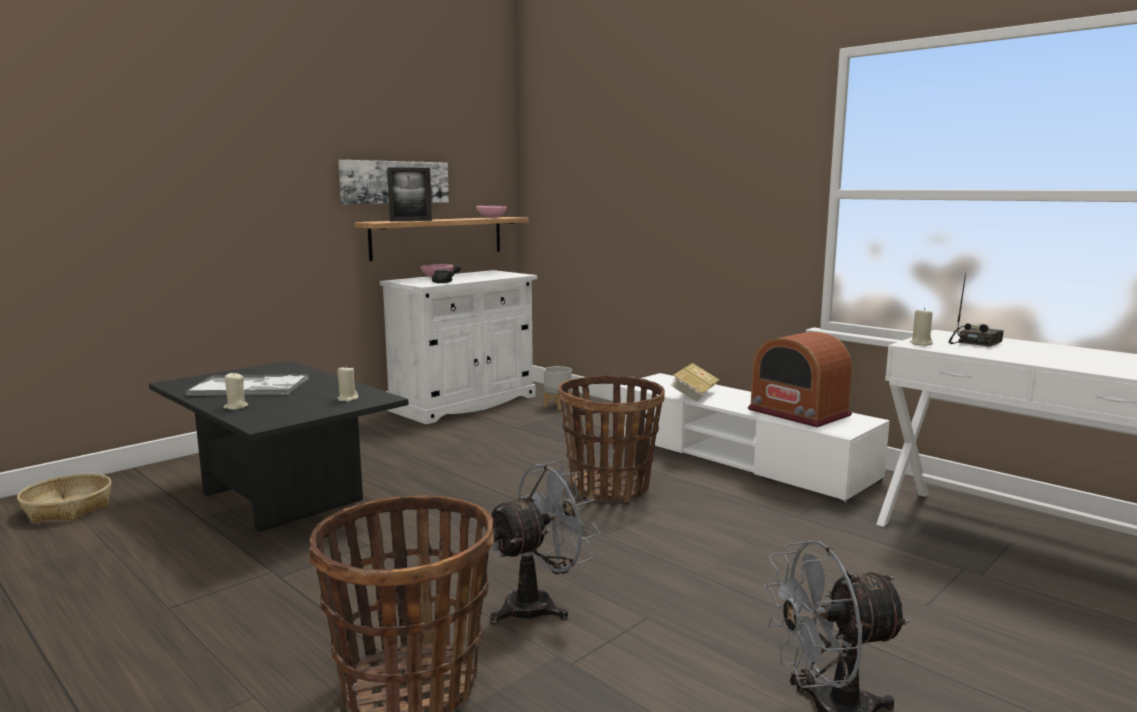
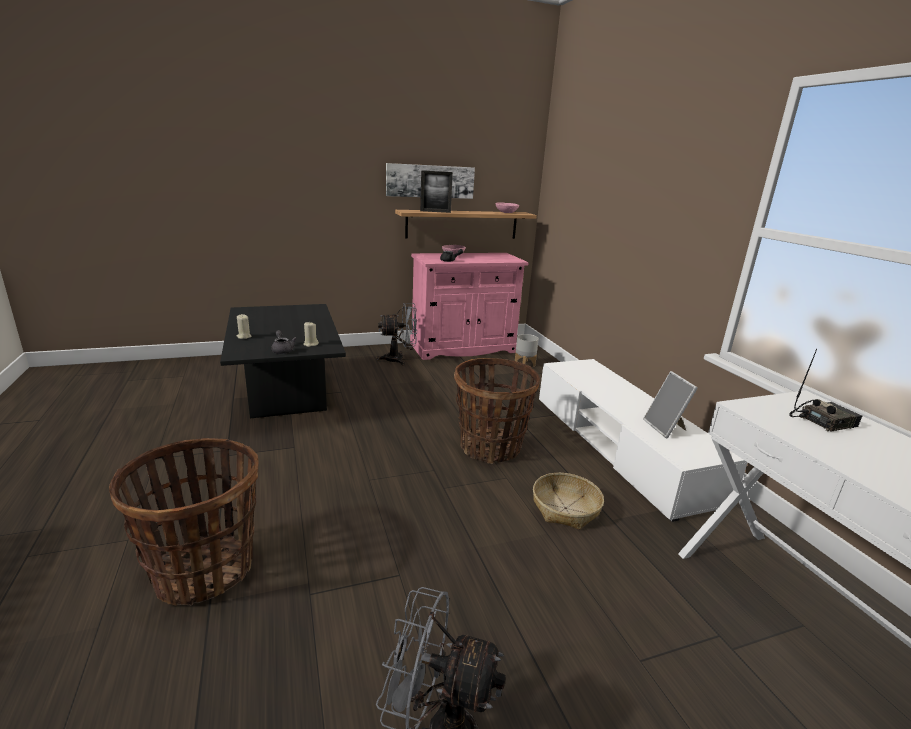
camera: 25 degrees right, 10 degrees up
(68, 508) = (183, 373): basket -> basket (566, 508)
(251, 387) = (274, 322): tray -> none
(319, 410) = (282, 350): none -> grey teapot
(464, 403) = (463, 348): white cabinet -> pink cabinet
(539, 605) = (342, 534): grey fan -> grey fan (399, 359)
(694, 395) = (595, 387): book -> none
(798, 412) = (666, 428): radio -> picture frame
(921, 343) = (755, 408): beige candle -> none

